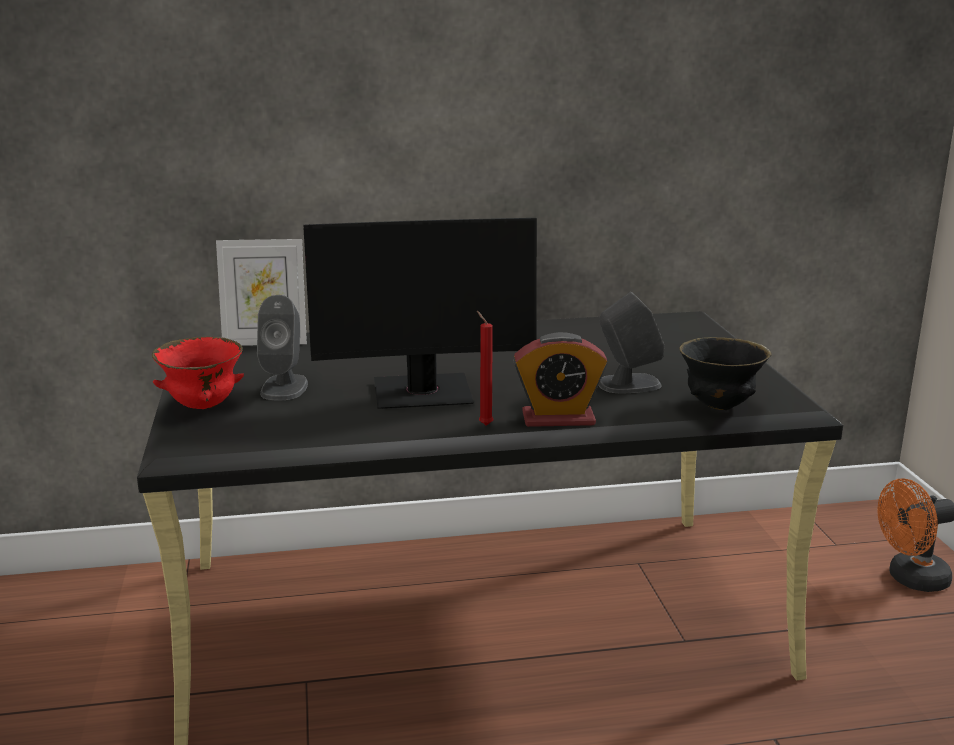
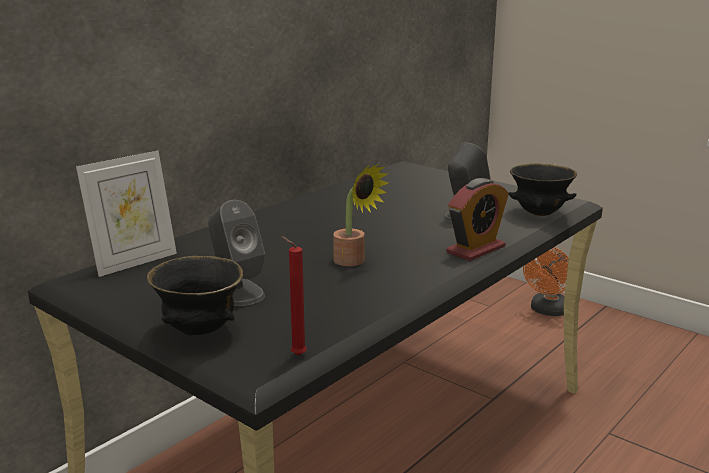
camera: 40 degrees left, 0 degrees up
(202, 407) = (199, 331): red bowl -> black bowl
(423, 393) = (354, 262): monitor -> potted plant
(484, 424) = (442, 269): red candle -> red candle (296, 355)

